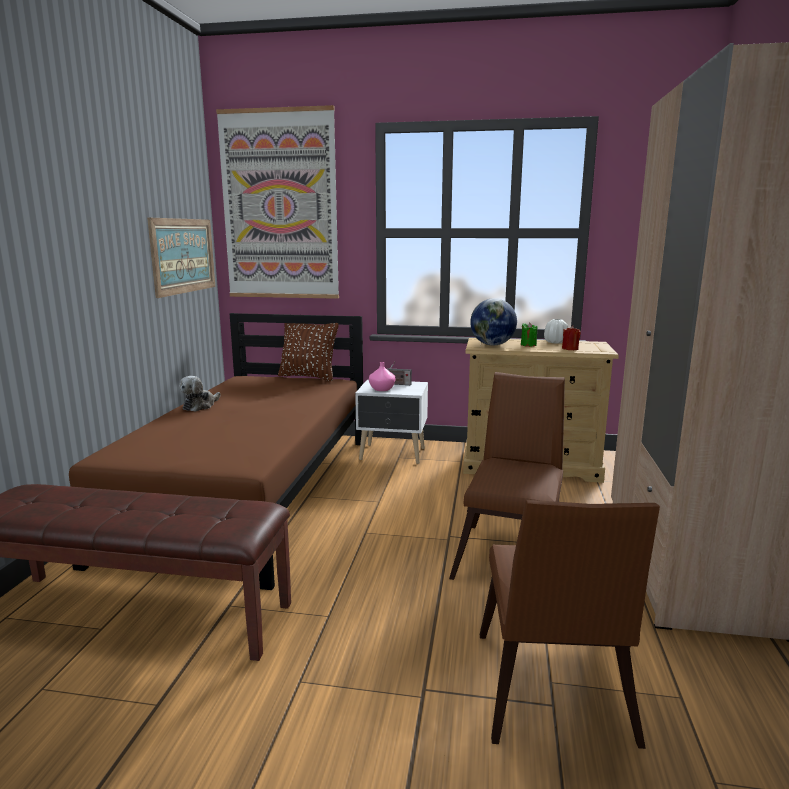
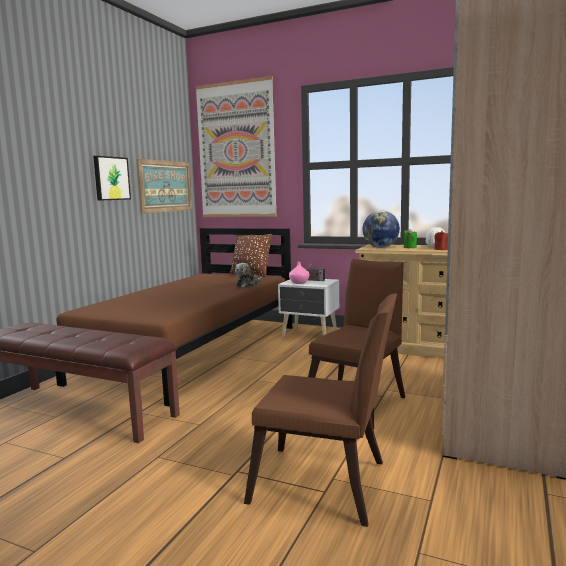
camera: 15 degrees right, 5 degrees down
(117, 249) = (111, 178): none -> picture
(200, 406) = (162, 287): plush toy -> plush toy (248, 285)
(551, 695) = (327, 486): brown chair -> brown chair turned 90 degrees counterclockwise

